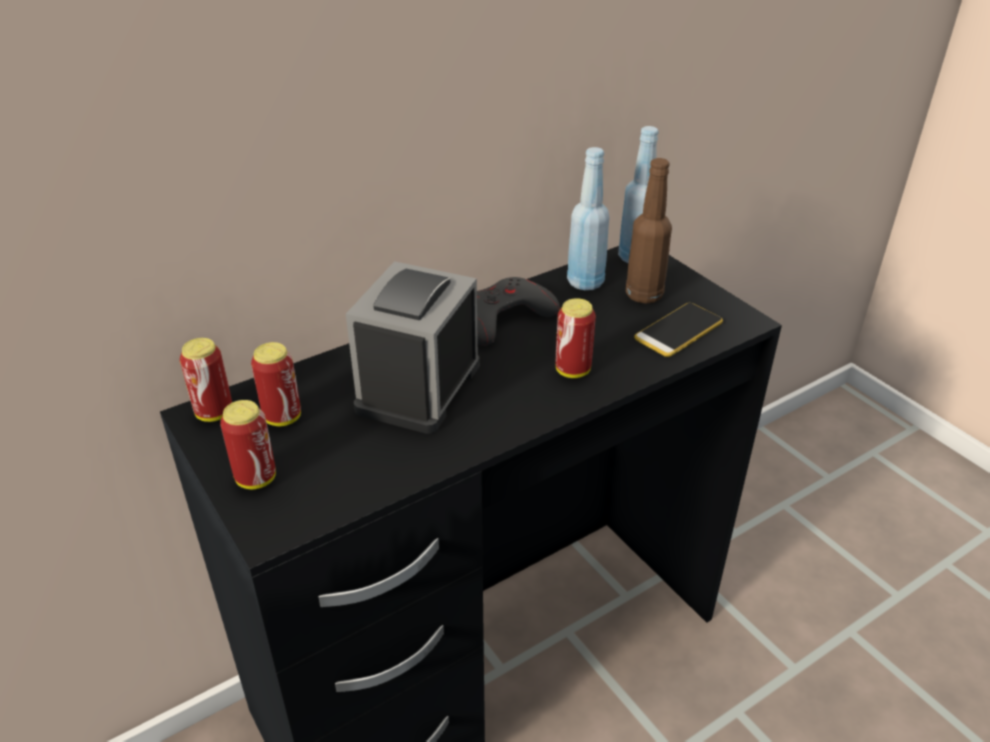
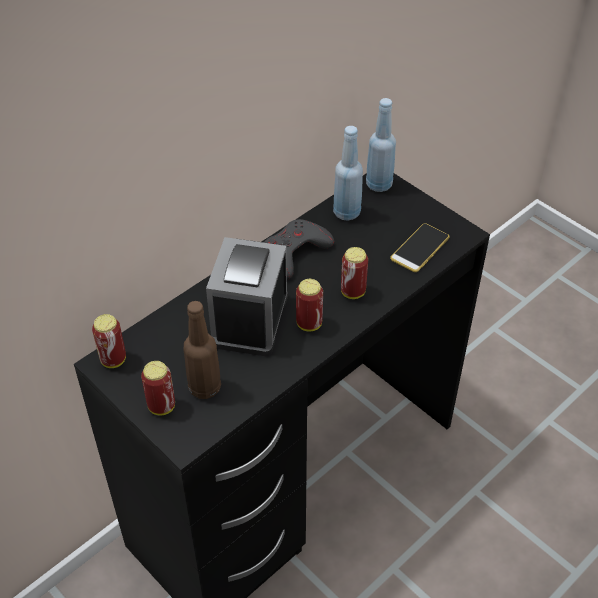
camera: 10 degrees left, 10 degrees up
(282, 417) = (162, 357): can -> can (309, 324)
(644, 295) = (390, 219): brown bottle -> brown bottle (205, 387)

